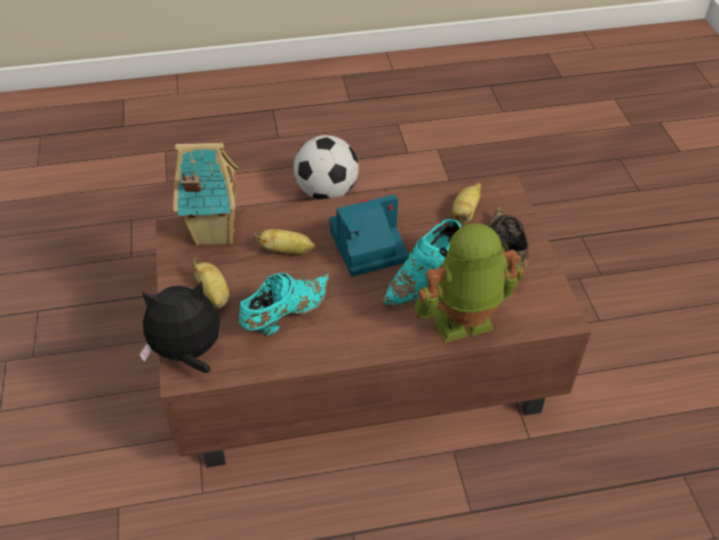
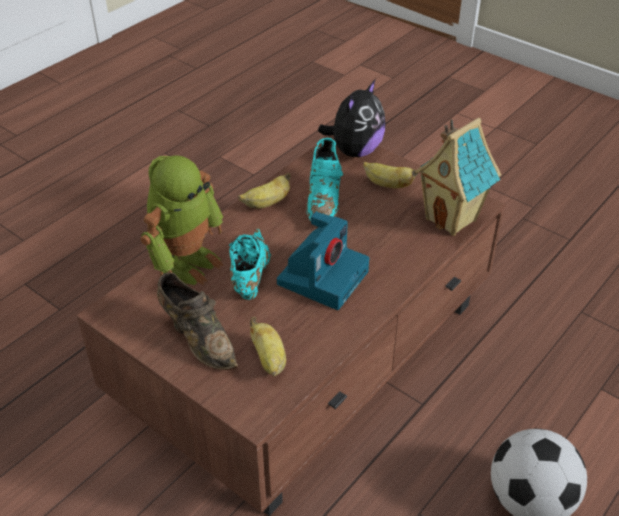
camera: 140 degrees right, 5 degrees down
(287, 251) = (379, 237): banana -> banana (267, 203)

